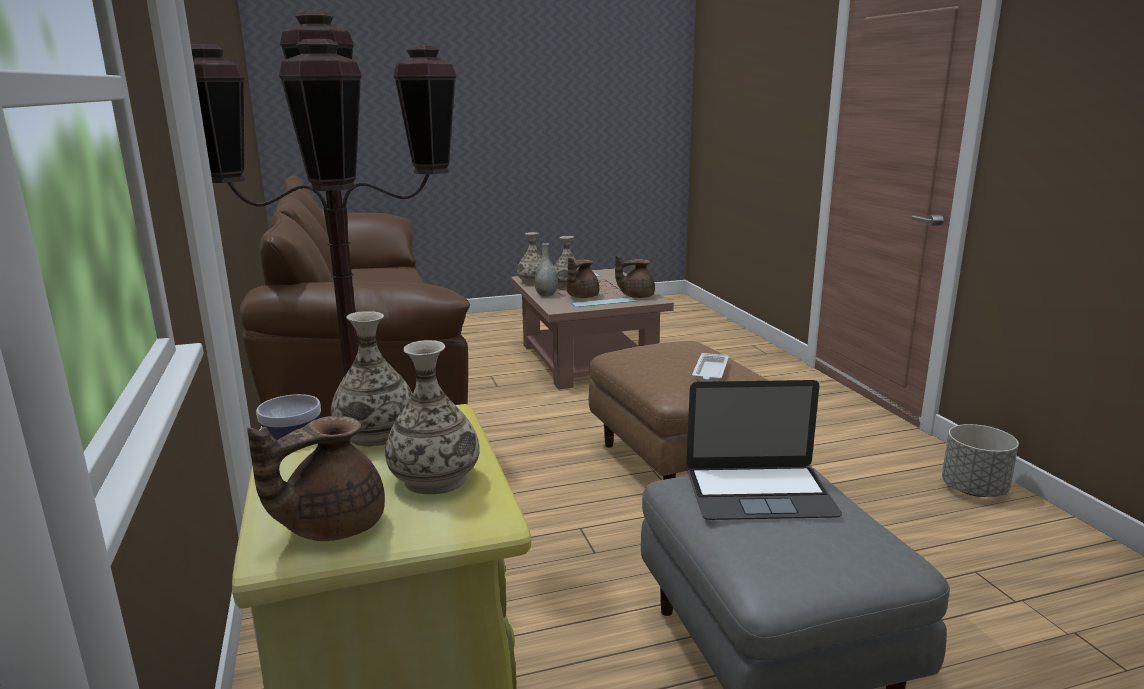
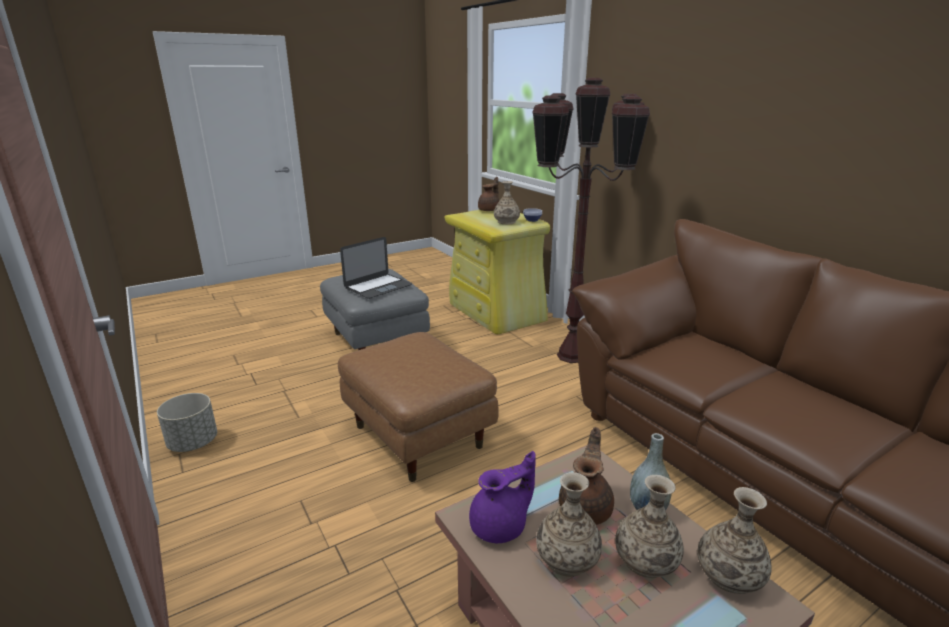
camera: 165 degrees right, 5 degrees up
(435, 478) = (476, 217): vase -> vase (566, 558)
(636, 296) = (501, 526): brown teapot -> purple teapot
(710, 372) = (392, 350): white tray -> none
(759, 492) = (378, 286): laptop -> laptop turned 150 degrees clockwise

